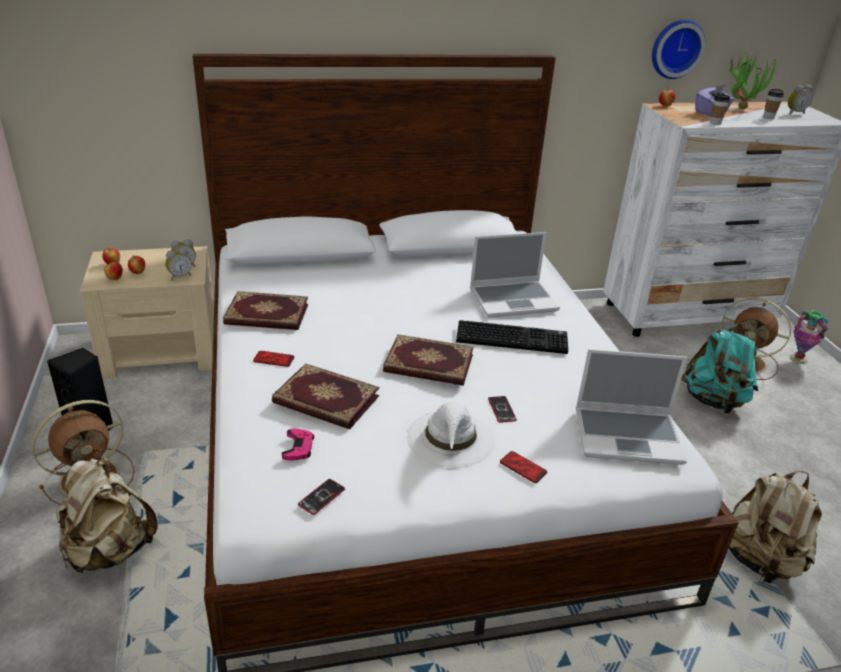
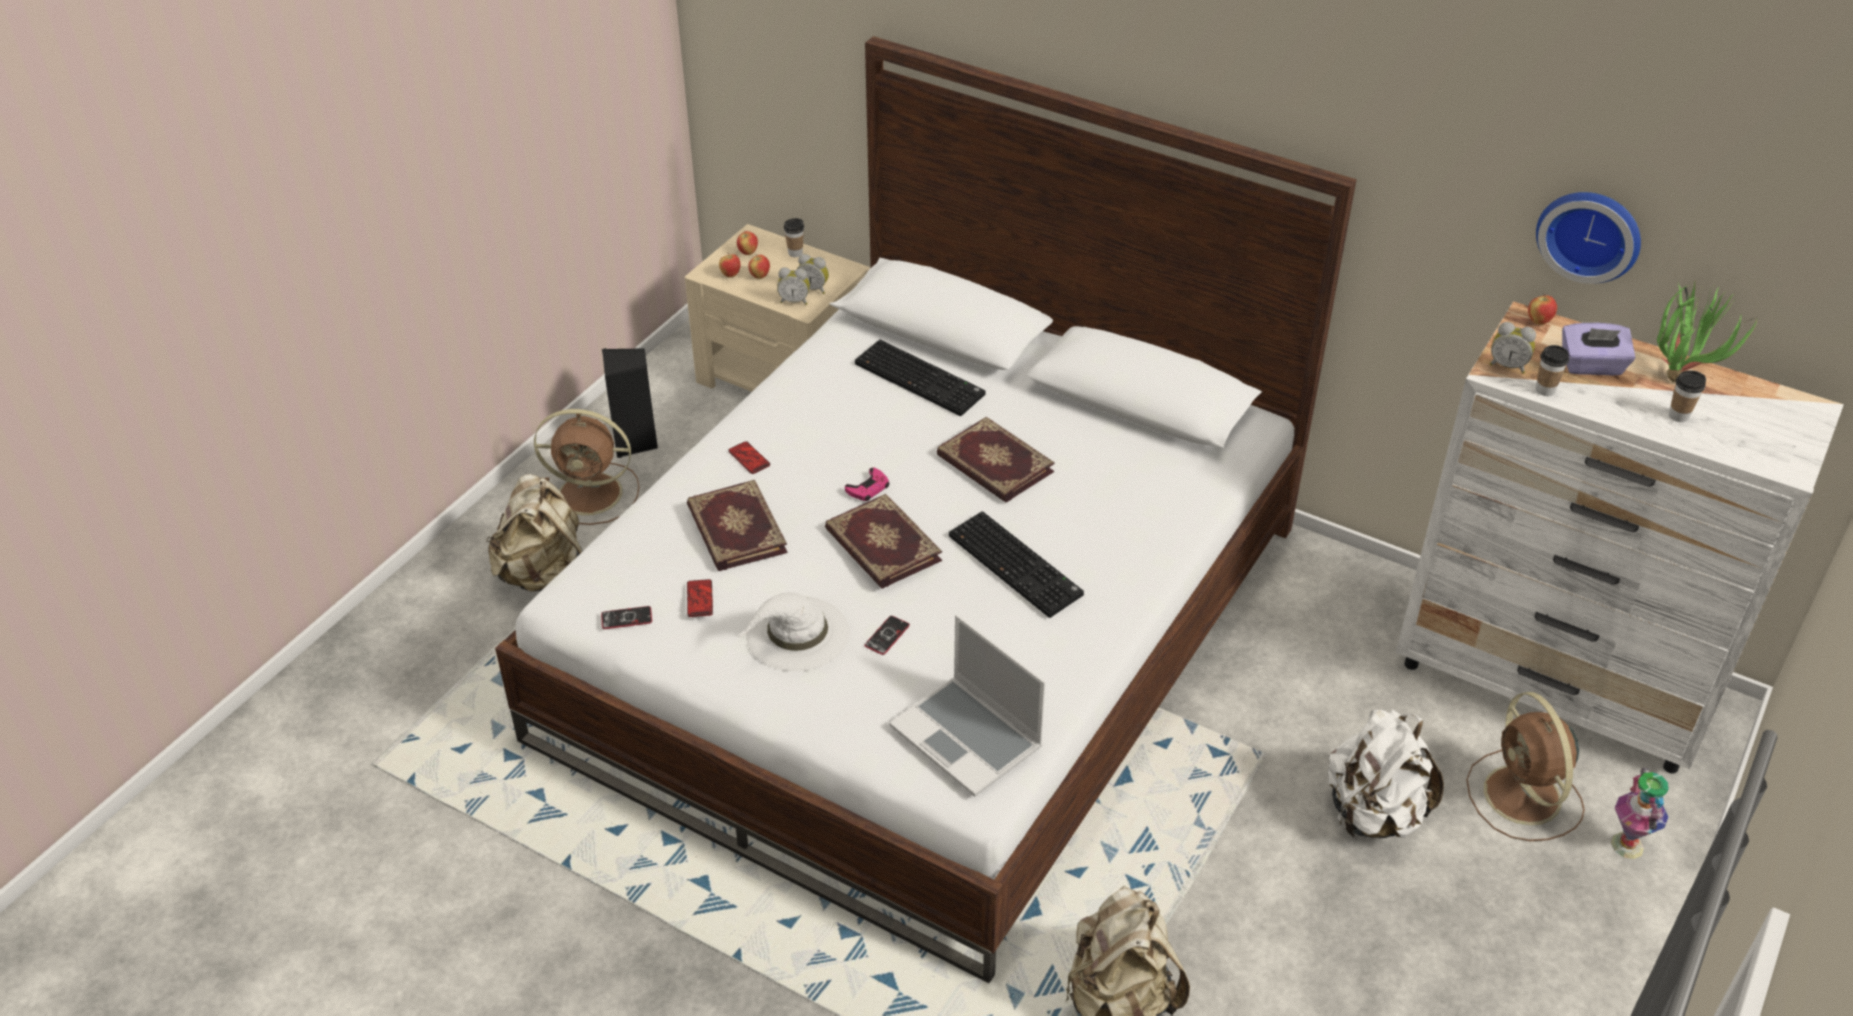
camera: 45 degrees right, 10 degrees up
(148, 254) = (795, 253): none -> cup
(266, 315) = (804, 400): book -> book (993, 464)
(298, 447) = (658, 563): pink game controller -> pink game controller (868, 488)
(324, 278) = (922, 379): none -> keyboard
(513, 300) = (1097, 518): laptop -> none
(523, 467) = (821, 700): phone -> phone (699, 599)
(714, 401) = (1373, 814): turquoise backpack -> white backpack
(794, 113) = (1758, 426): alarm clock -> alarm clock (1508, 365)

